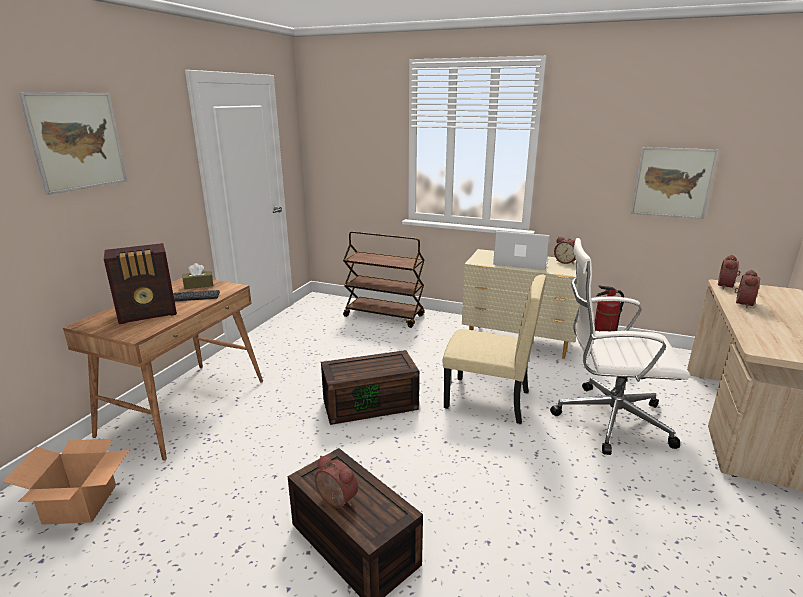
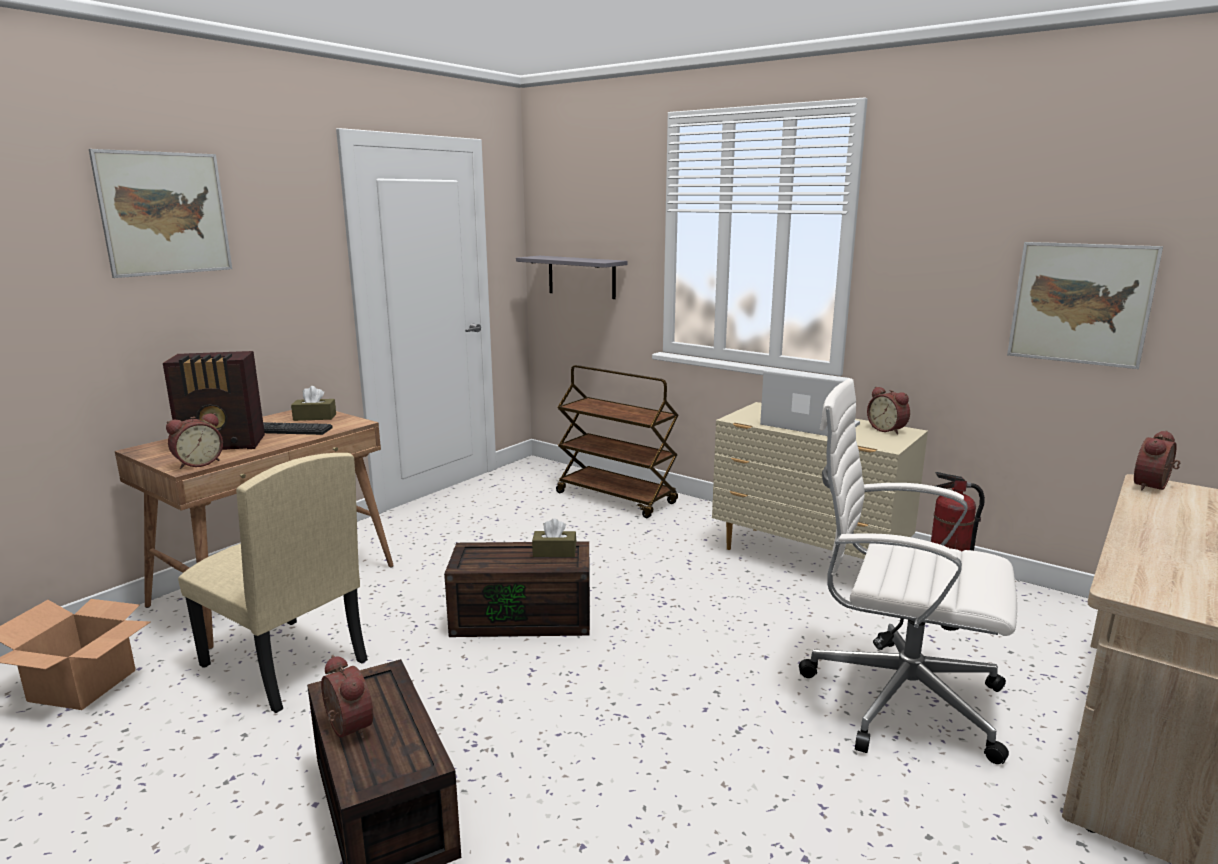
camera: 15 degrees right, 5 degrees down
(346, 170) = (581, 277): none -> grey shelf
(389, 360) = (554, 552): none -> brown tissue box
(487, 400) = (705, 637): beige chair -> beige chair (283, 664)
(741, 303) = (1158, 515): alarm clock -> alarm clock (198, 463)

